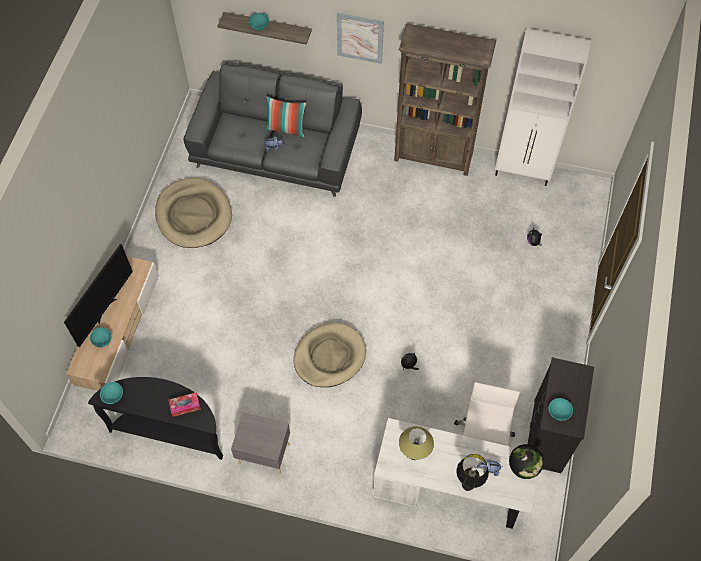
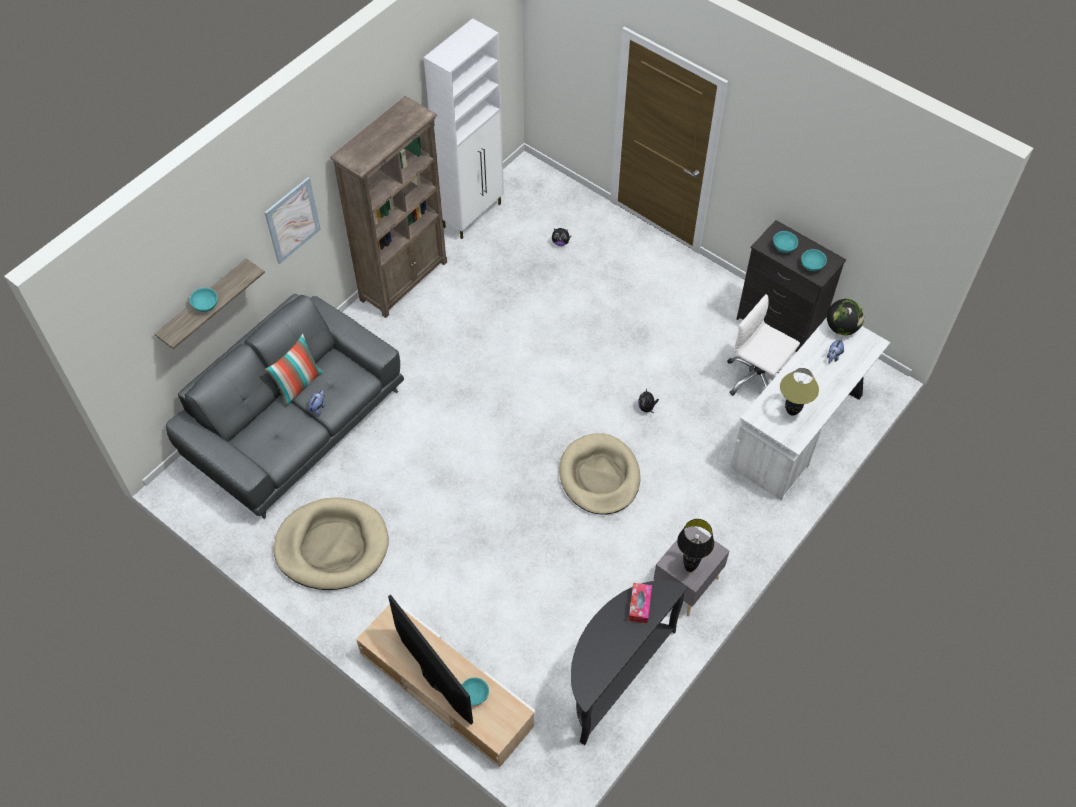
camera: 65 degrees left, 5 degrees down
(113, 396) = (591, 679): turquoise bowl -> turquoise bowl (784, 247)
(466, 487) = (844, 381): black table lamp -> black table lamp (689, 568)

